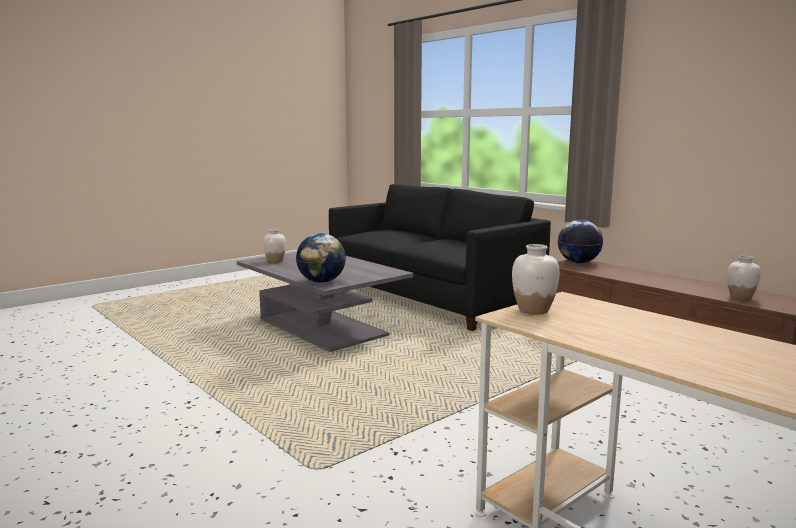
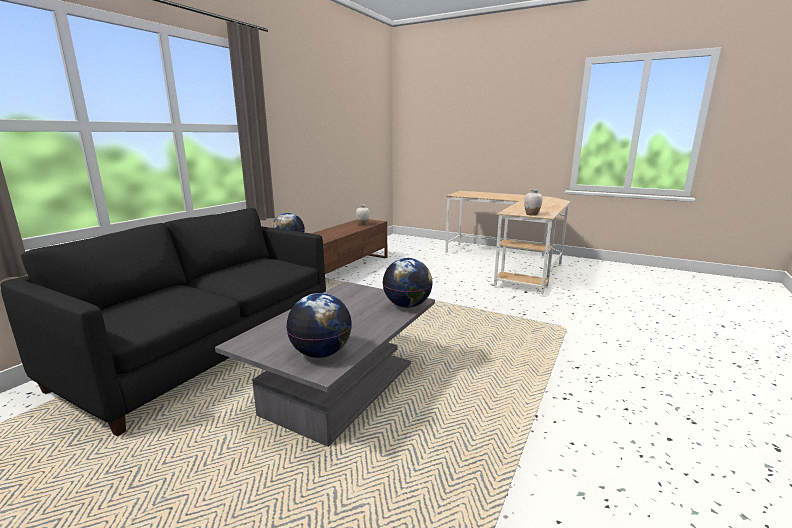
camera: 110 degrees left, 5 degrees up
(275, 261) = (321, 353): white vase -> globe

